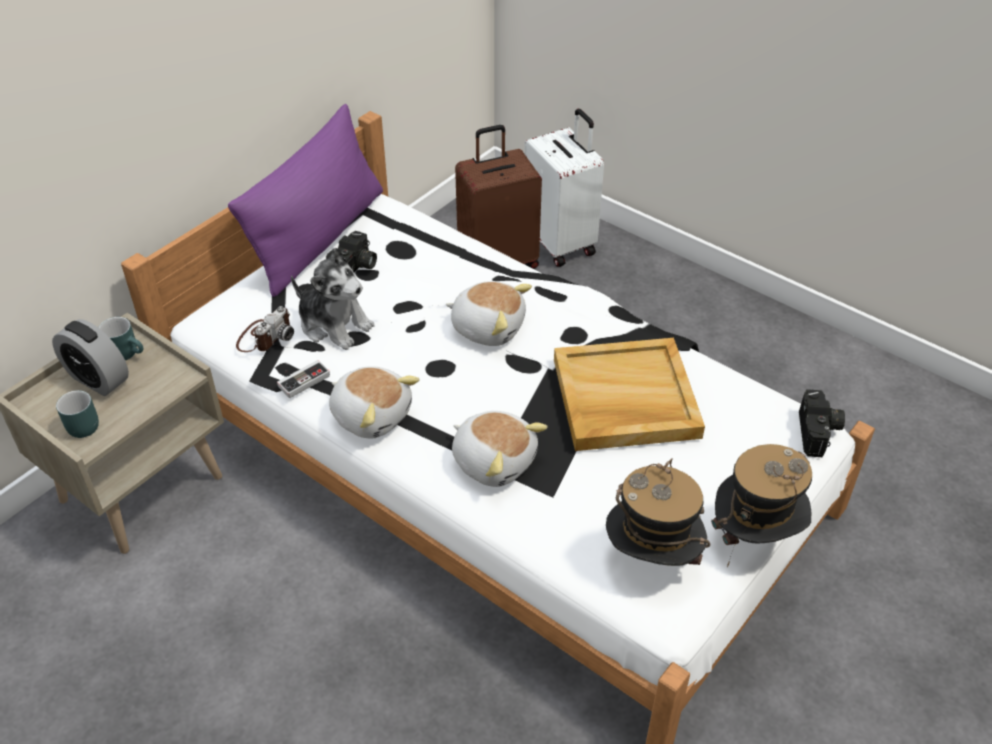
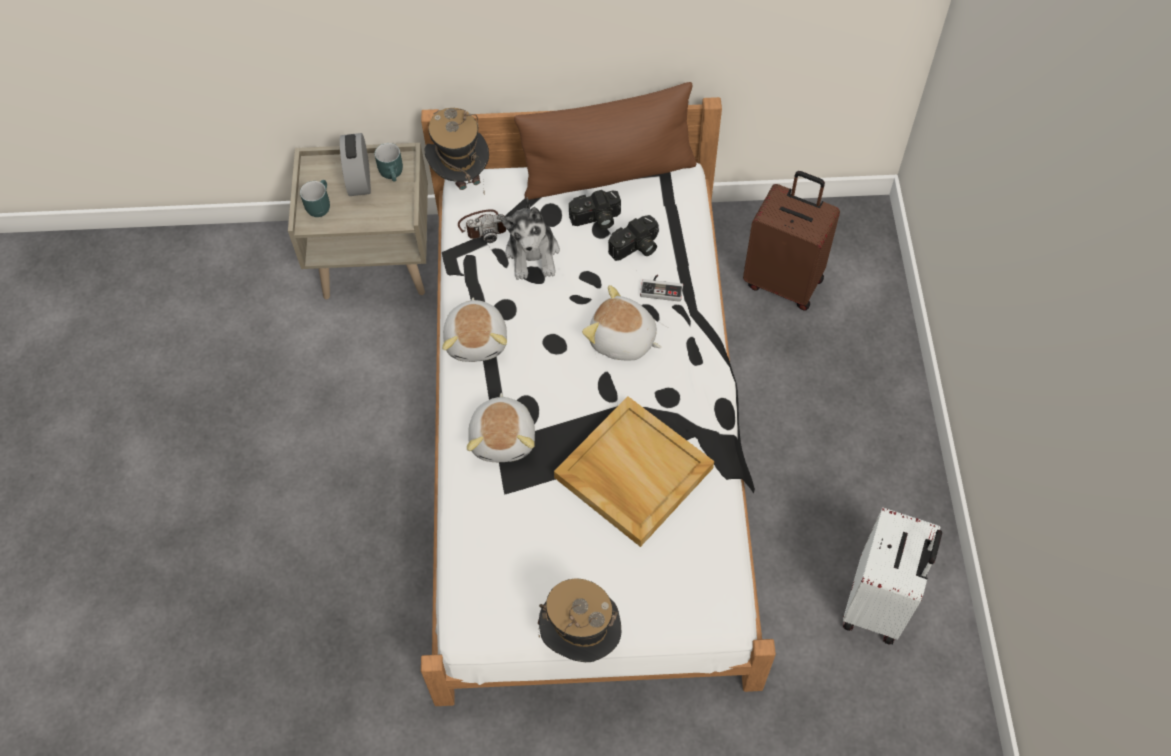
camera: 50 degrees right, 15 degrees up
(301, 378) = (468, 277): game controller -> game controller (662, 288)
(319, 238) = (608, 173): purple pillow -> brown pillow
(488, 327) = (622, 340): plush toy -> plush toy turned 135 degrees clockwise
(561, 243) = (852, 305): white suitcase -> white suitcase (878, 603)
(651, 560) = (504, 588): hat -> hat (460, 177)
(819, 433) = (723, 619): camera -> camera (636, 248)

